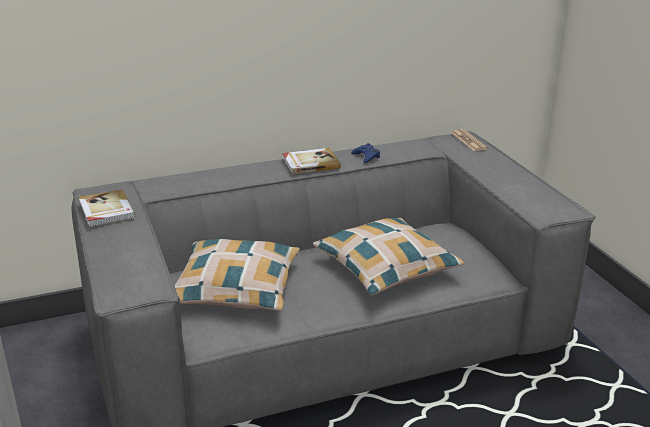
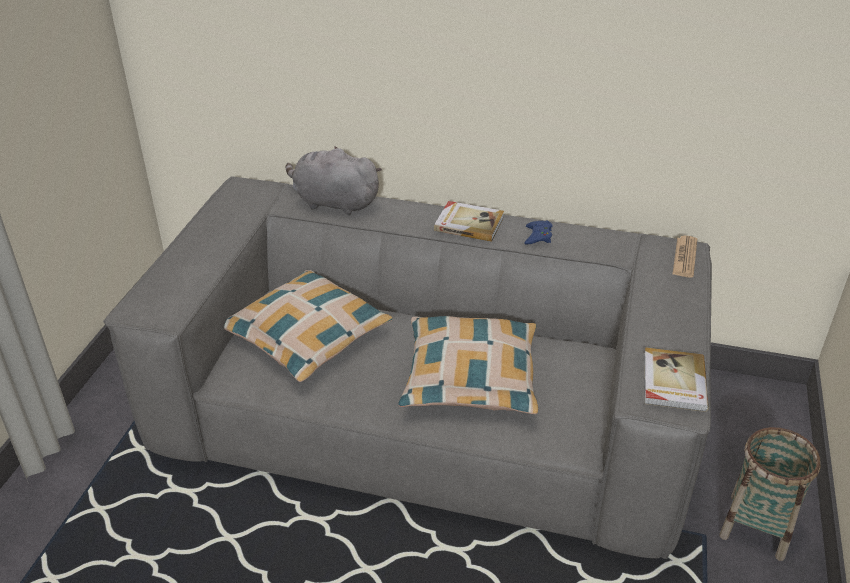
camera: 35 degrees right, 10 degrees up
(106, 211) = (226, 211): book -> book (673, 382)
(190, 181) = (333, 202): none -> grey plush toy
(590, 306) = (757, 527): none -> basket

